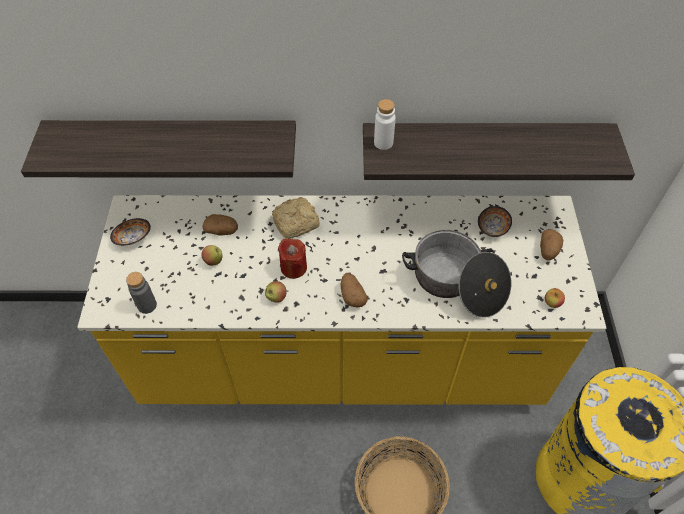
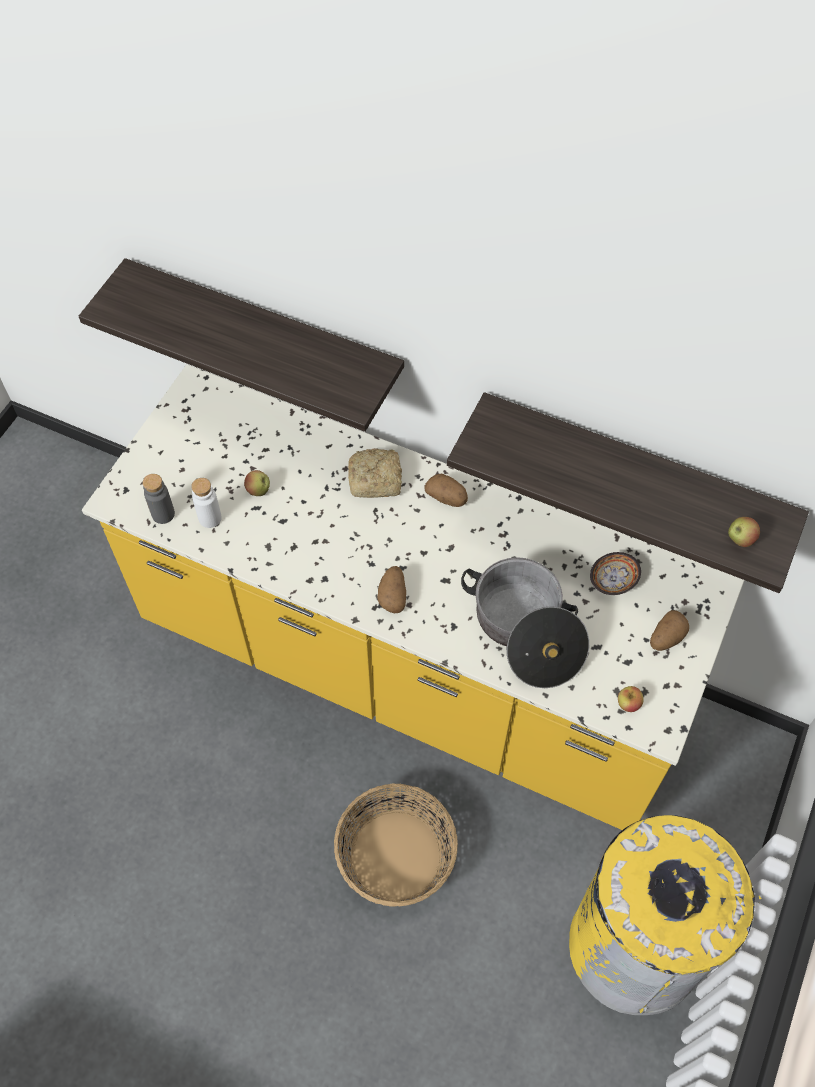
camera: 25 degrees right, 5 degrees up
(133, 238) = (184, 427): bowl -> none
(222, 231) = (286, 456): potato -> potato (447, 498)
(276, 297) = (306, 562): apple -> apple (740, 539)
(293, 267) = (344, 534): red candle -> none
(383, 143) = (492, 428): white bottle -> white bottle (210, 518)

